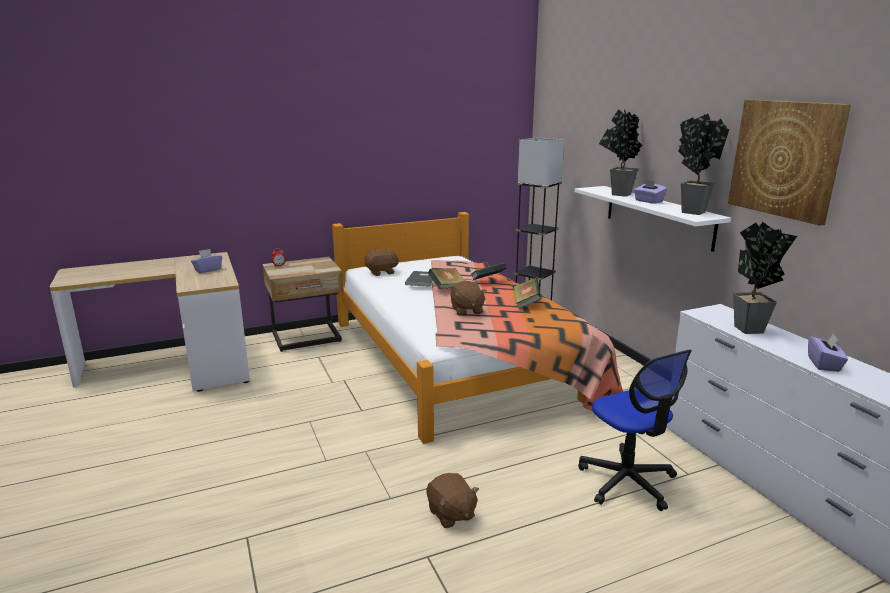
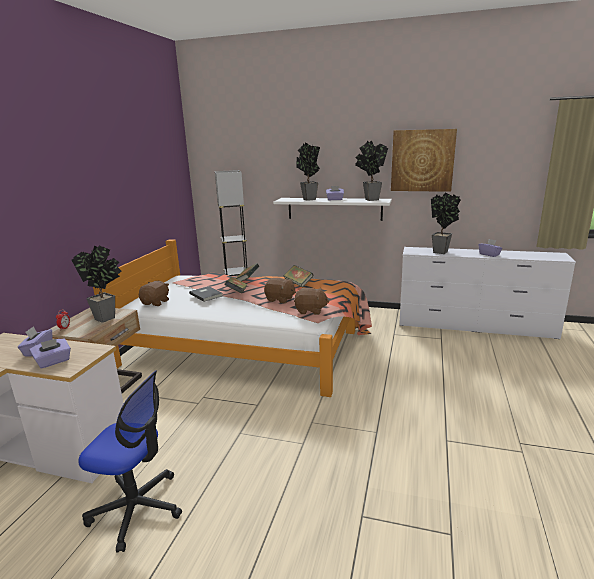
camera: 50 degrees left, 0 degrees up
(195, 280) = (53, 362): none -> purple tissue box
(313, 269) = (108, 318): none -> potted plant
(451, 514) = (413, 416): brown plush toy -> brown plush toy (310, 311)
(627, 481) = (433, 354): office chair -> office chair (137, 508)

